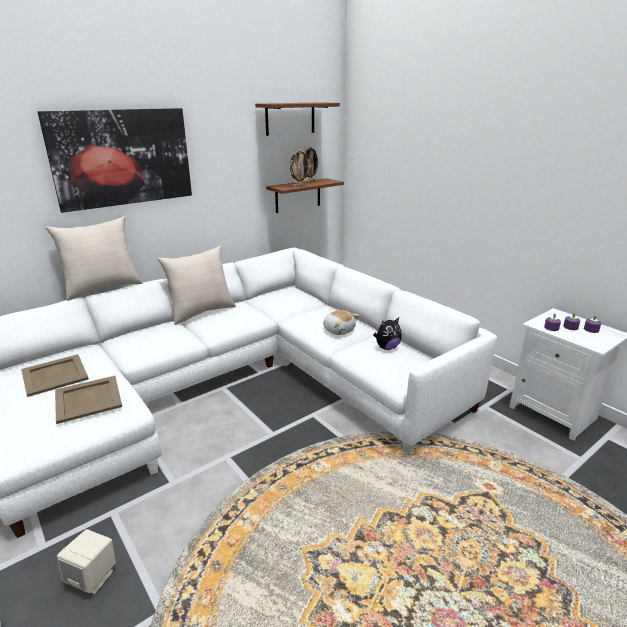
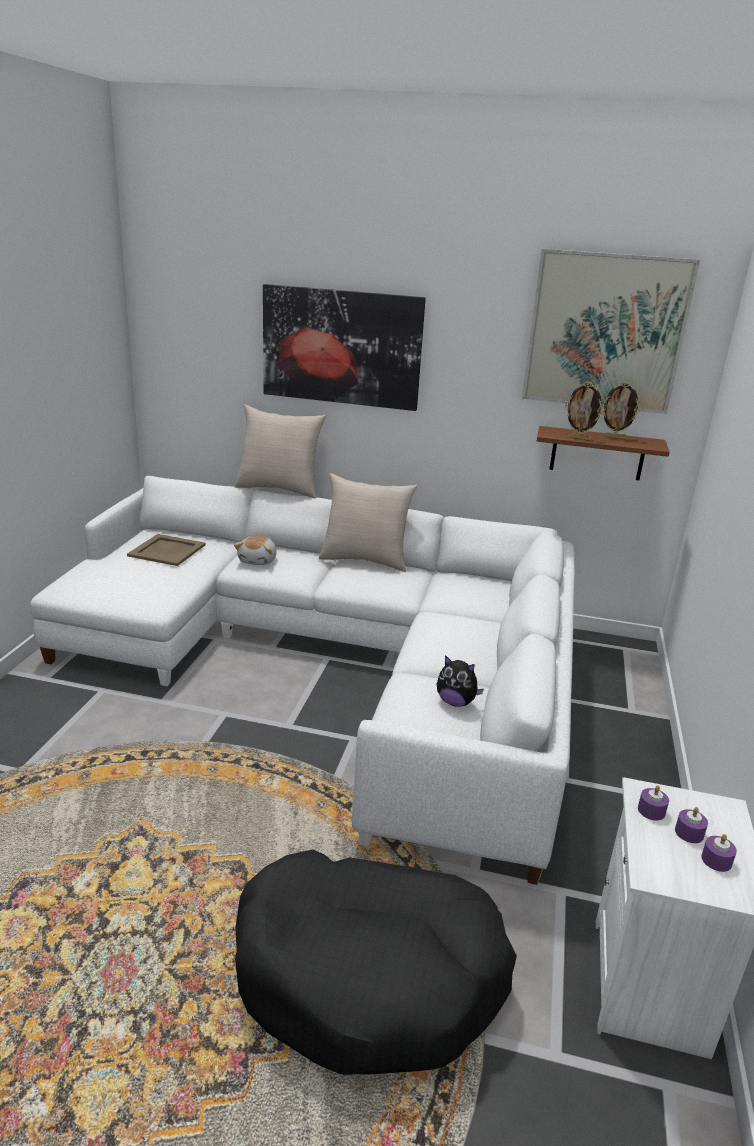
camera: 50 degrees right, 0 degrees up
(87, 399) = (149, 580): beige tray -> none
(93, 577) = (32, 718): beige speaker -> none
(290, 118) = (605, 332): brown shelf -> picture
(339, 330) = (449, 653): plush toy -> plush toy (258, 560)
(507, 497) = (369, 975): none -> black dog bed

